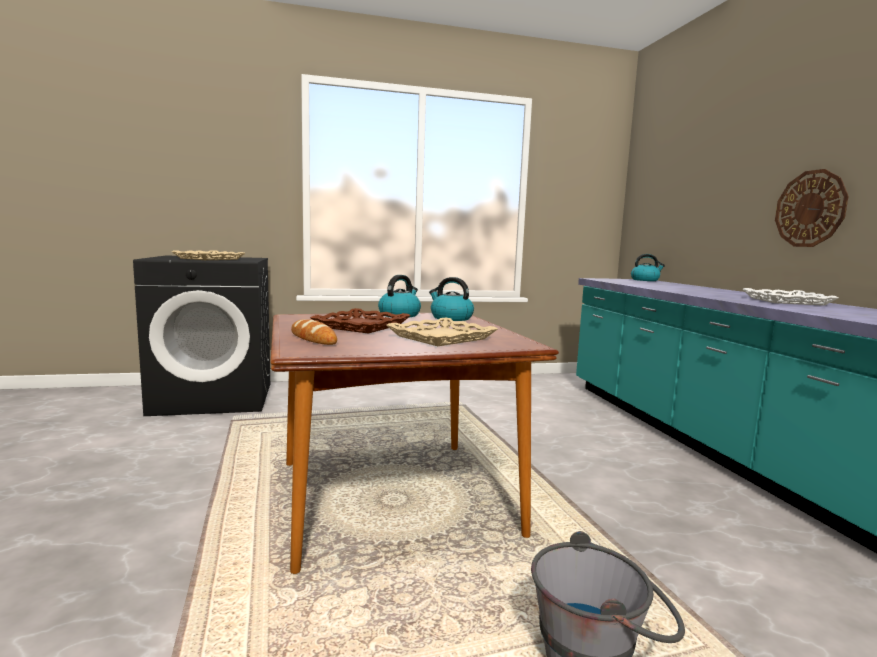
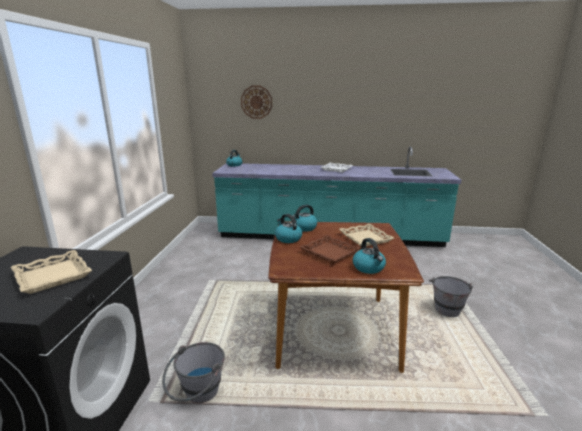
camera: 70 degrees left, 10 degrees up
(239, 433) = (197, 396): none -> grey bucket
(313, 338) = (369, 268): bread -> kettle
(810, 209) = (324, 127): wall clock -> wall clock (256, 102)

